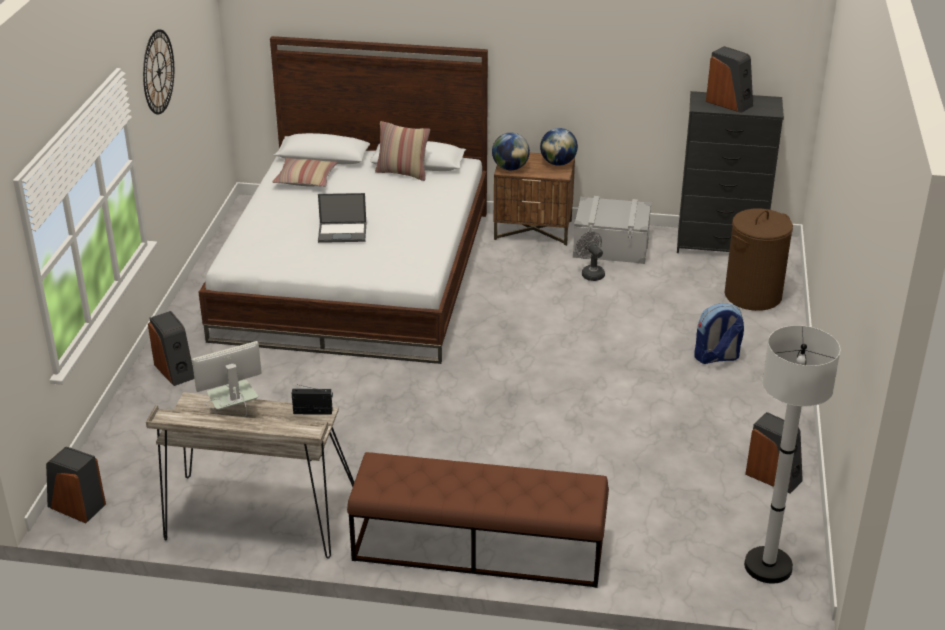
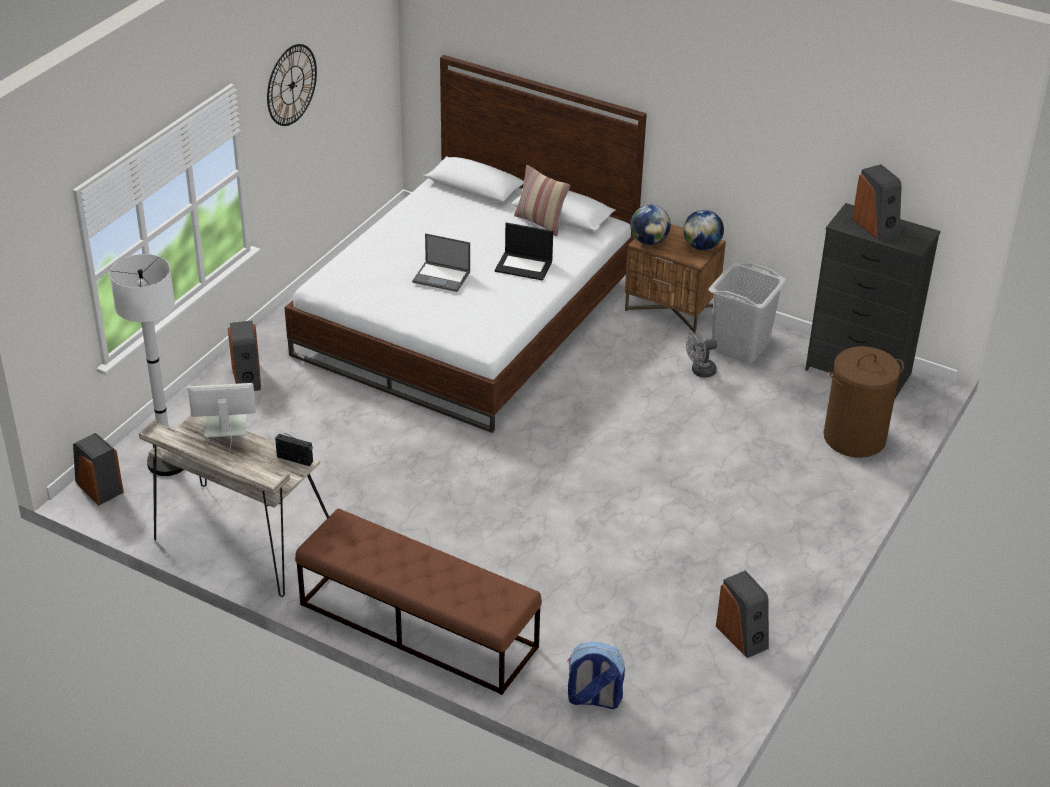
camera: 20 degrees right, 5 degrees up
(305, 179) = (442, 209): pillow -> none
(412, 209) = (524, 266): none -> laptop
(590, 273) = (700, 371): grey fan -> grey fan turned 105 degrees counterclockwise
(611, 246) = (741, 345): grey storage box -> grey laundry basket
(716, 358) = (769, 497): backpack -> backpack (593, 699)
(768, 566) = (675, 723): white floor lamp -> white floor lamp (167, 462)

